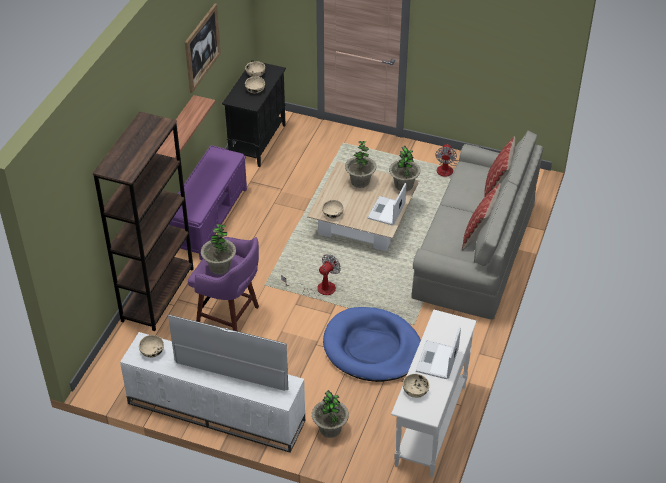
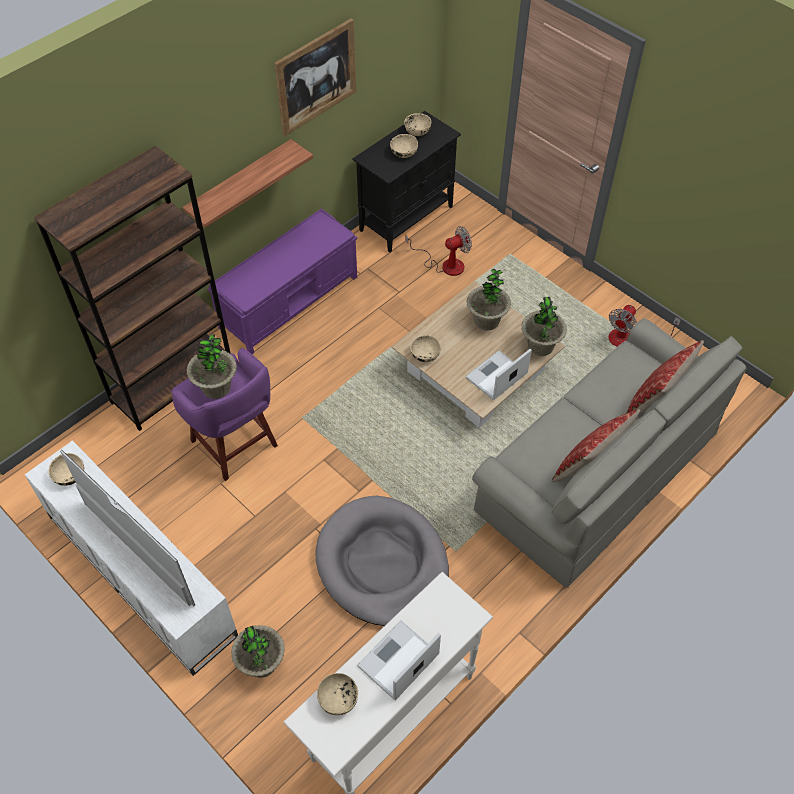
camera: 25 degrees right, 10 degrees up
(319, 288) = (365, 449): fan -> fan (445, 264)
(372, 348) = (382, 564): blue dog bed -> grey dog bed

